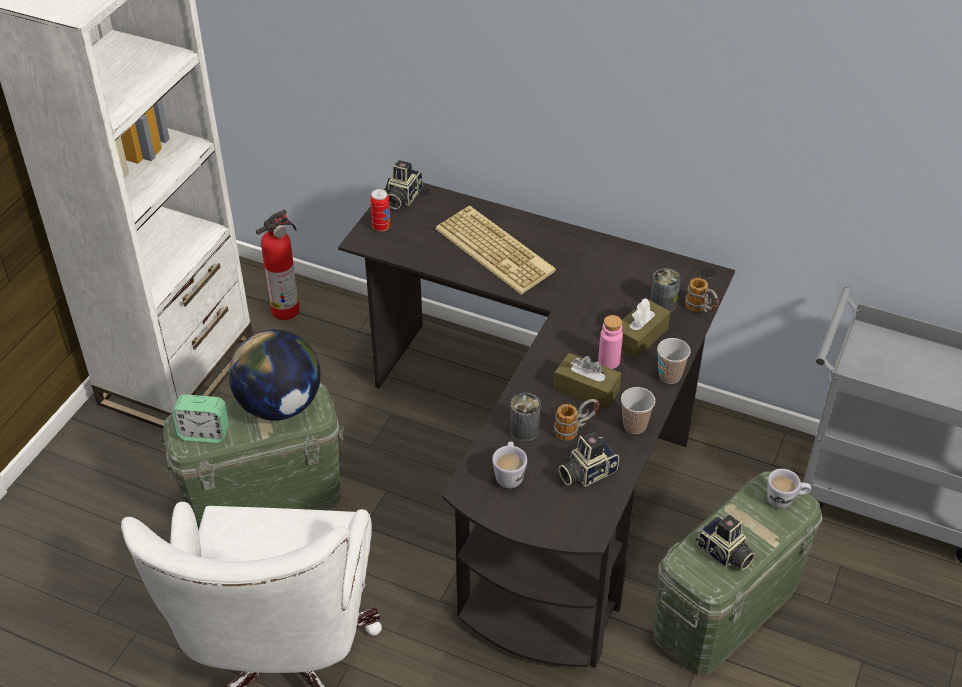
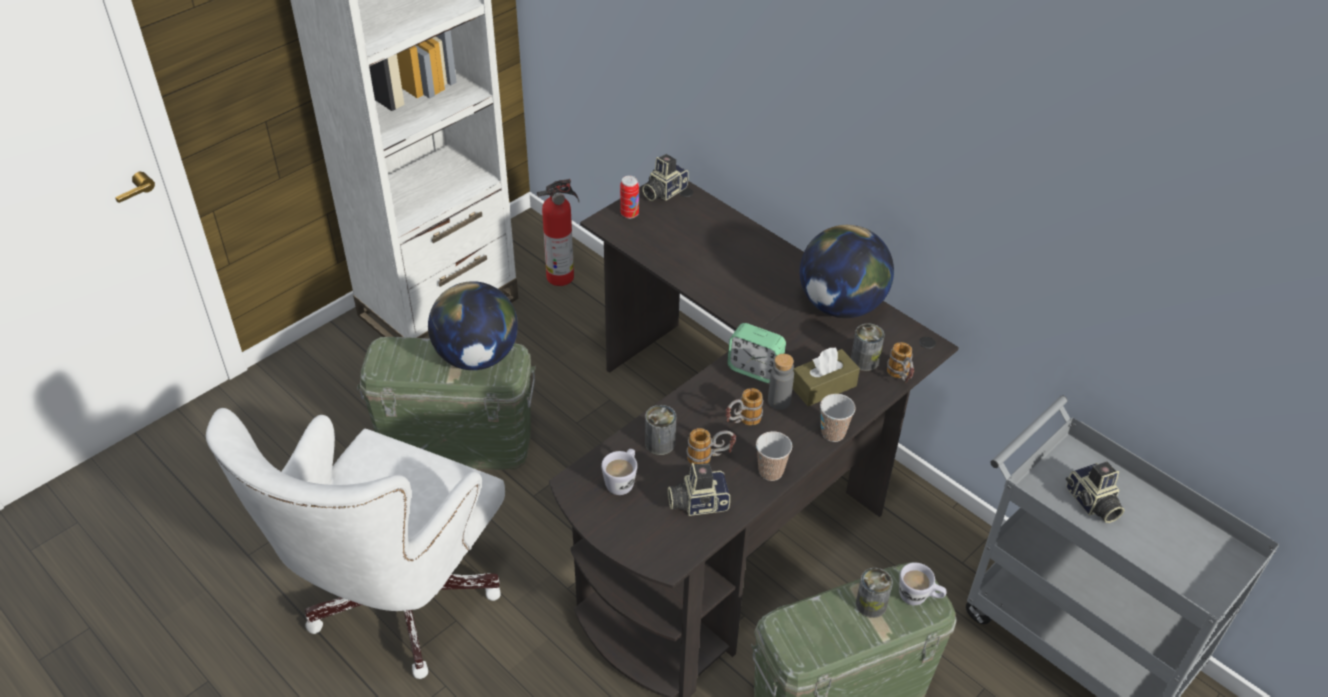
camera: 20 degrees right, 0 degrees up
(204, 433) = (398, 363): alarm clock -> alarm clock (754, 369)
(497, 250) = (727, 264): keyboard -> none
(586, 389) = (741, 422): brown tissue box -> mug
(609, 361) = (779, 401): pink bottle -> grey bottle
(617, 261) = (841, 305): none -> globe
(724, 554) = (826, 631): camera -> camera (1091, 503)
(749, 518) = (871, 604): none -> can

